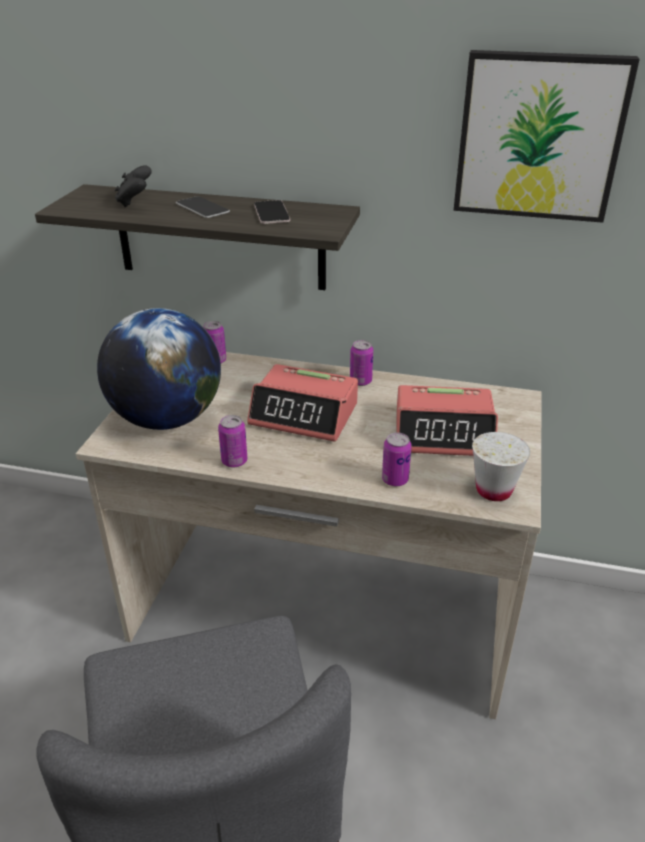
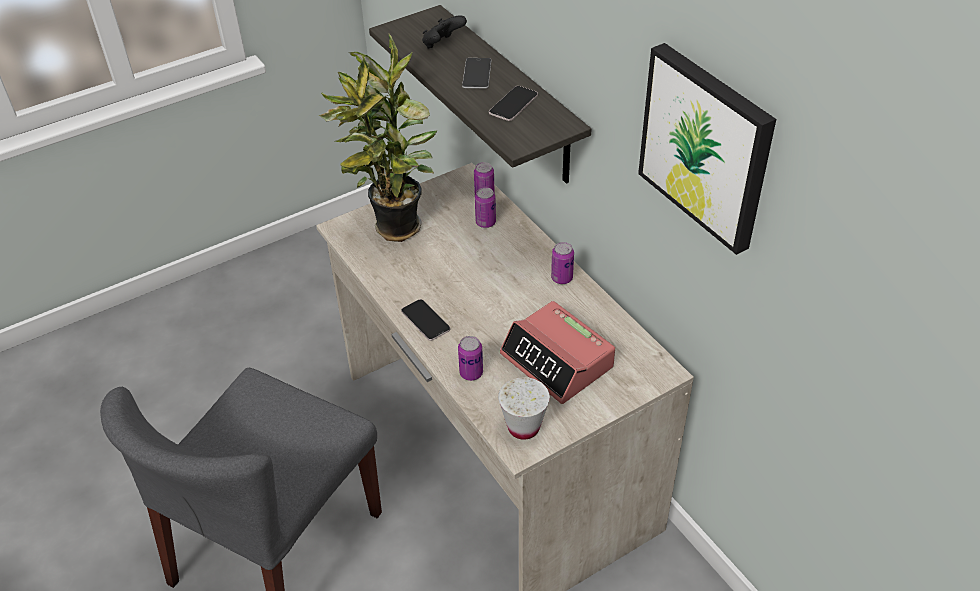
camera: 45 degrees right, 10 degrees up
(167, 419) = (394, 230): globe -> potted plant
(234, 461) = (393, 291): can -> can (485, 222)
(297, 466) = (425, 320): none -> phone
(304, 414) = (484, 282): alarm clock -> none

